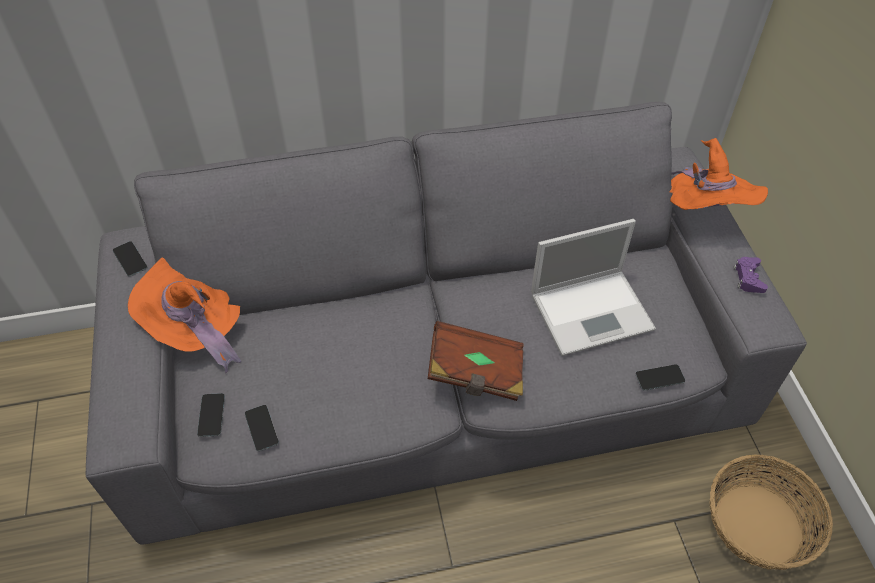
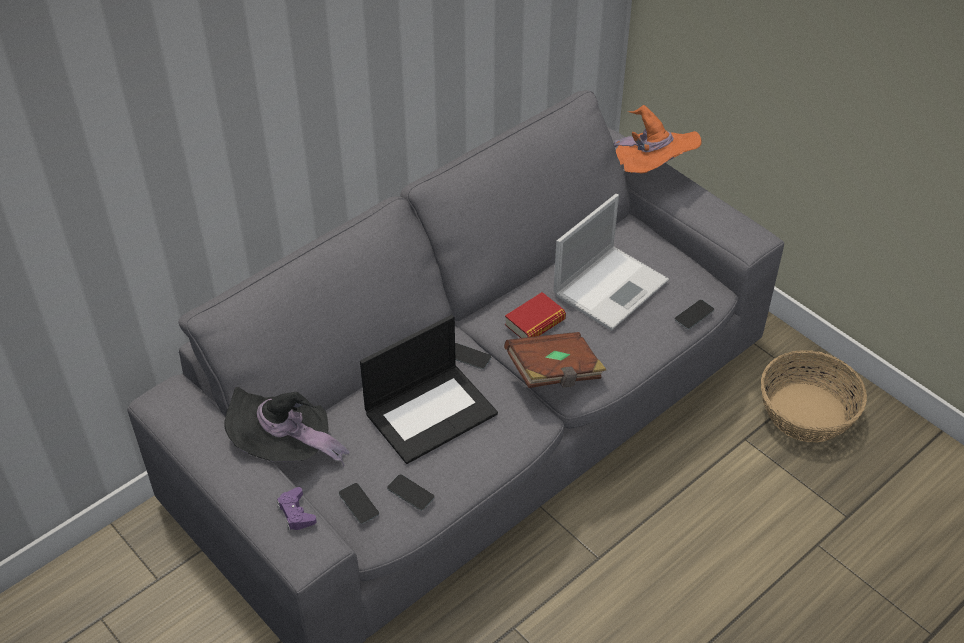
camera: 30 degrees left, 5 degrees down
(130, 259) = (185, 409): phone -> phone (469, 356)
(195, 329) = (285, 446): orange hat -> black hat
(337, 357) = (431, 412): none -> laptop
(493, 314) = (535, 322): none -> book
(748, 278) = (716, 210): purple game controller -> purple game controller (296, 513)

